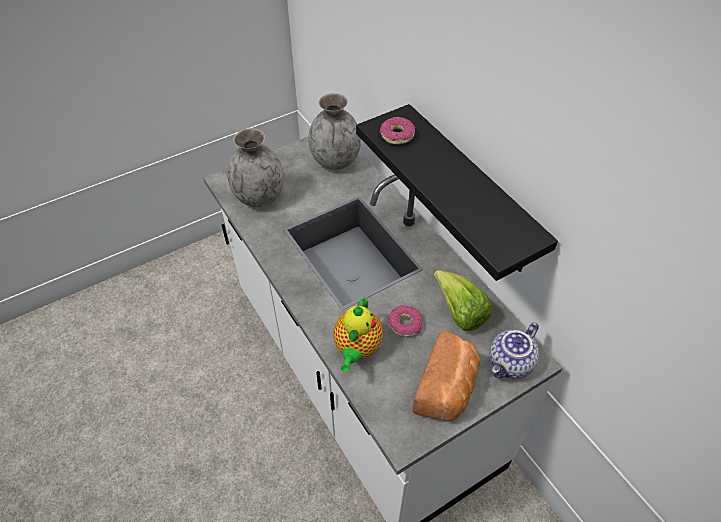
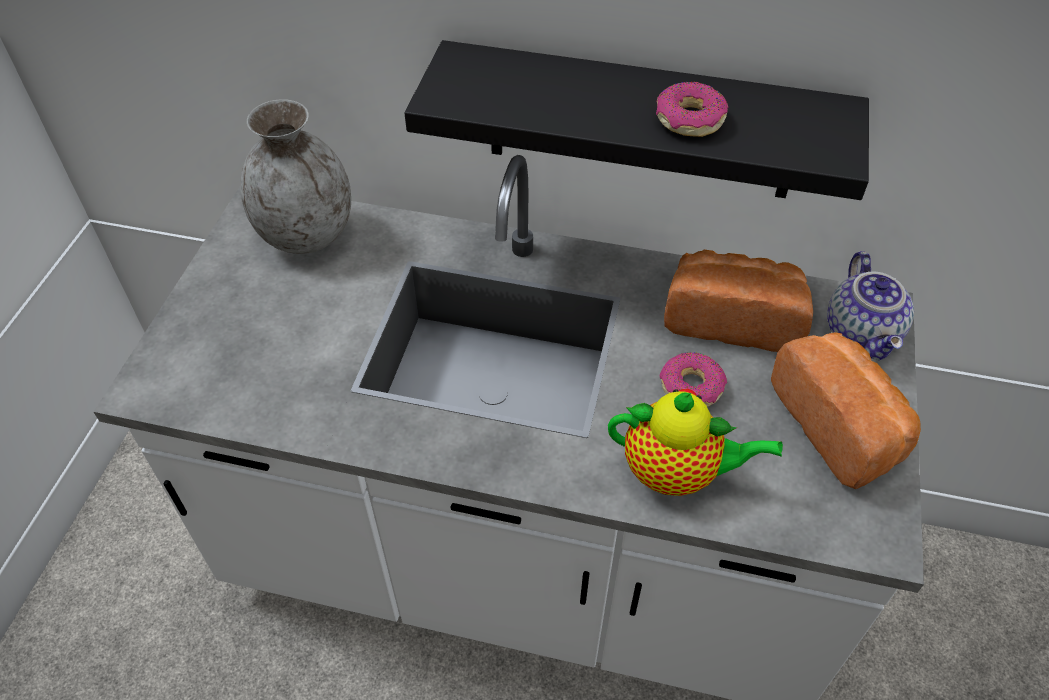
camera: 45 degrees left, 0 degrees up
(259, 197) = (245, 371): grey vase -> none
(357, 349) = (676, 473): teapot -> teapot turned 45 degrees counterclockwise
(397, 135) = (490, 91): donut -> donut (689, 120)
(459, 312) = (732, 318): lettuce -> bread

